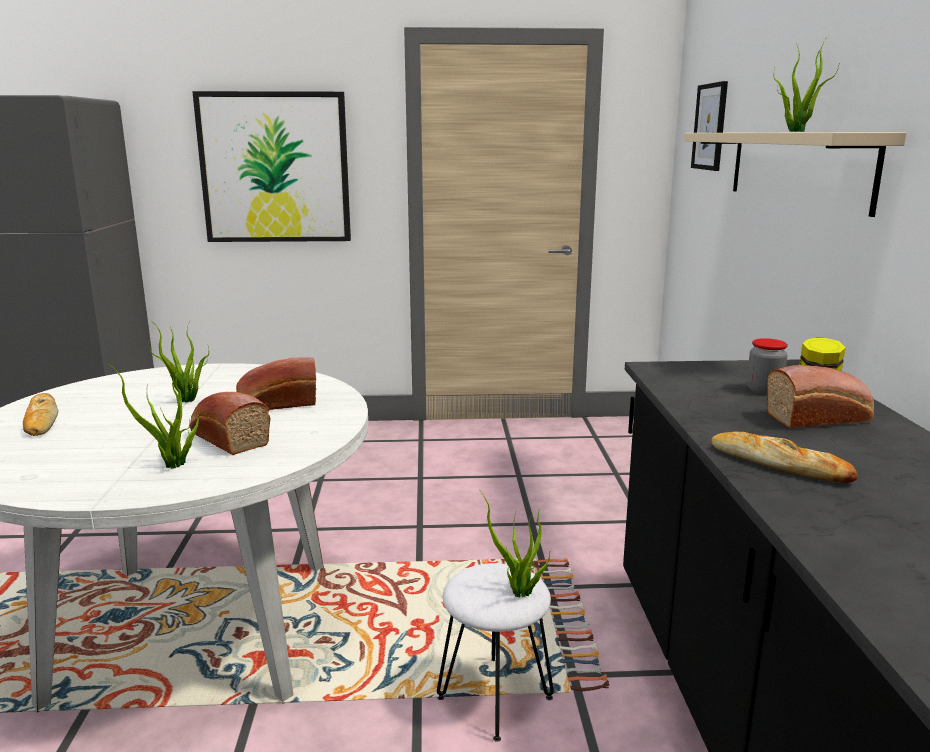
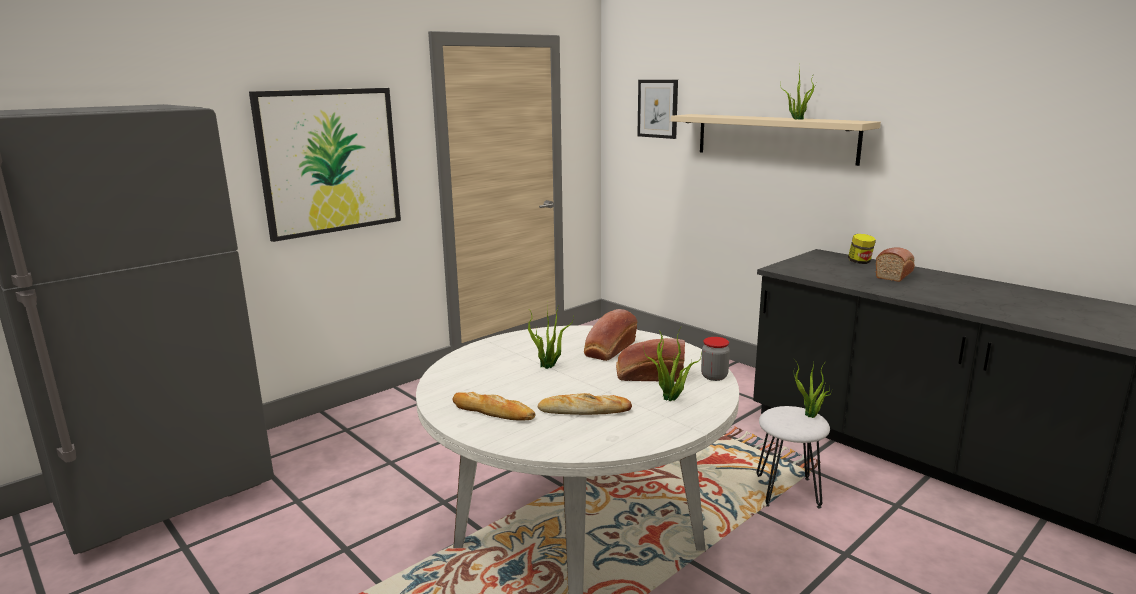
camera: 40 degrees left, 0 degrees up
(763, 390) = (845, 268): jar -> jar (714, 376)
(779, 464) = (935, 297): bread -> bread (584, 410)

